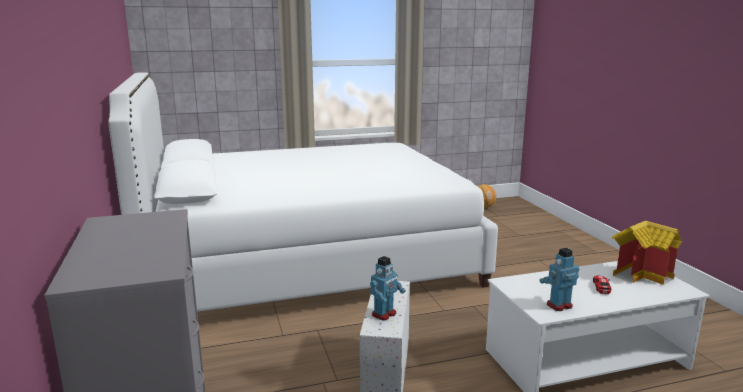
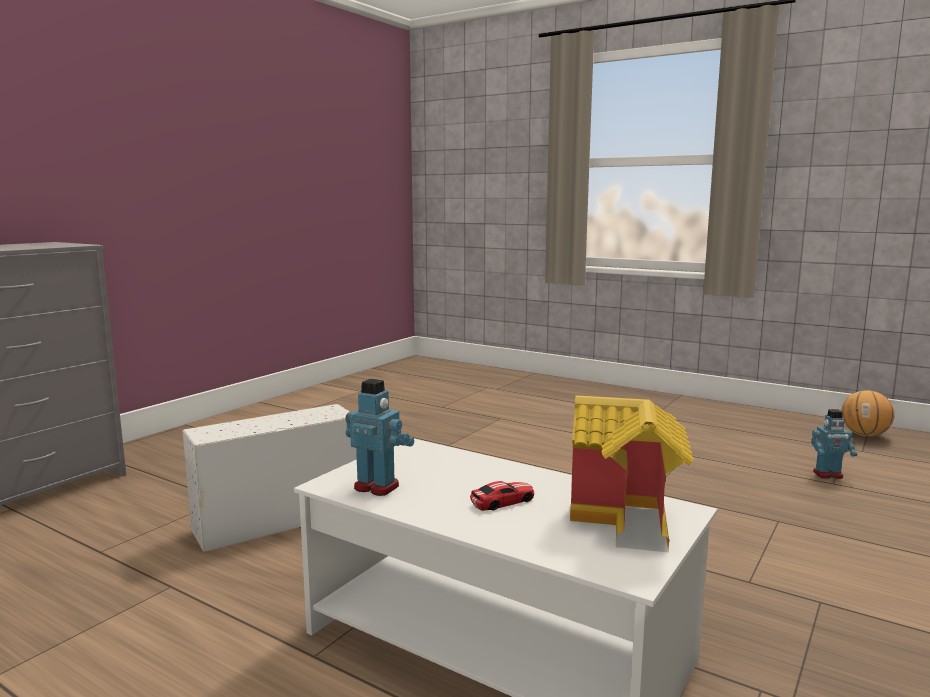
camera: 50 degrees right, 5 degrees down
(307, 261) = (470, 412): white bed -> none
(384, 314) = (246, 426): toy robot -> toy robot (828, 475)

